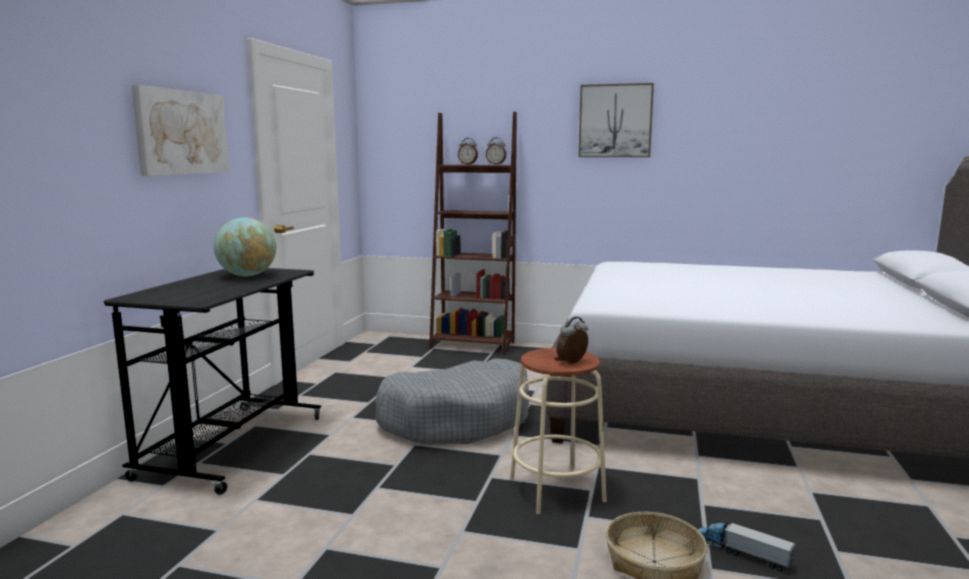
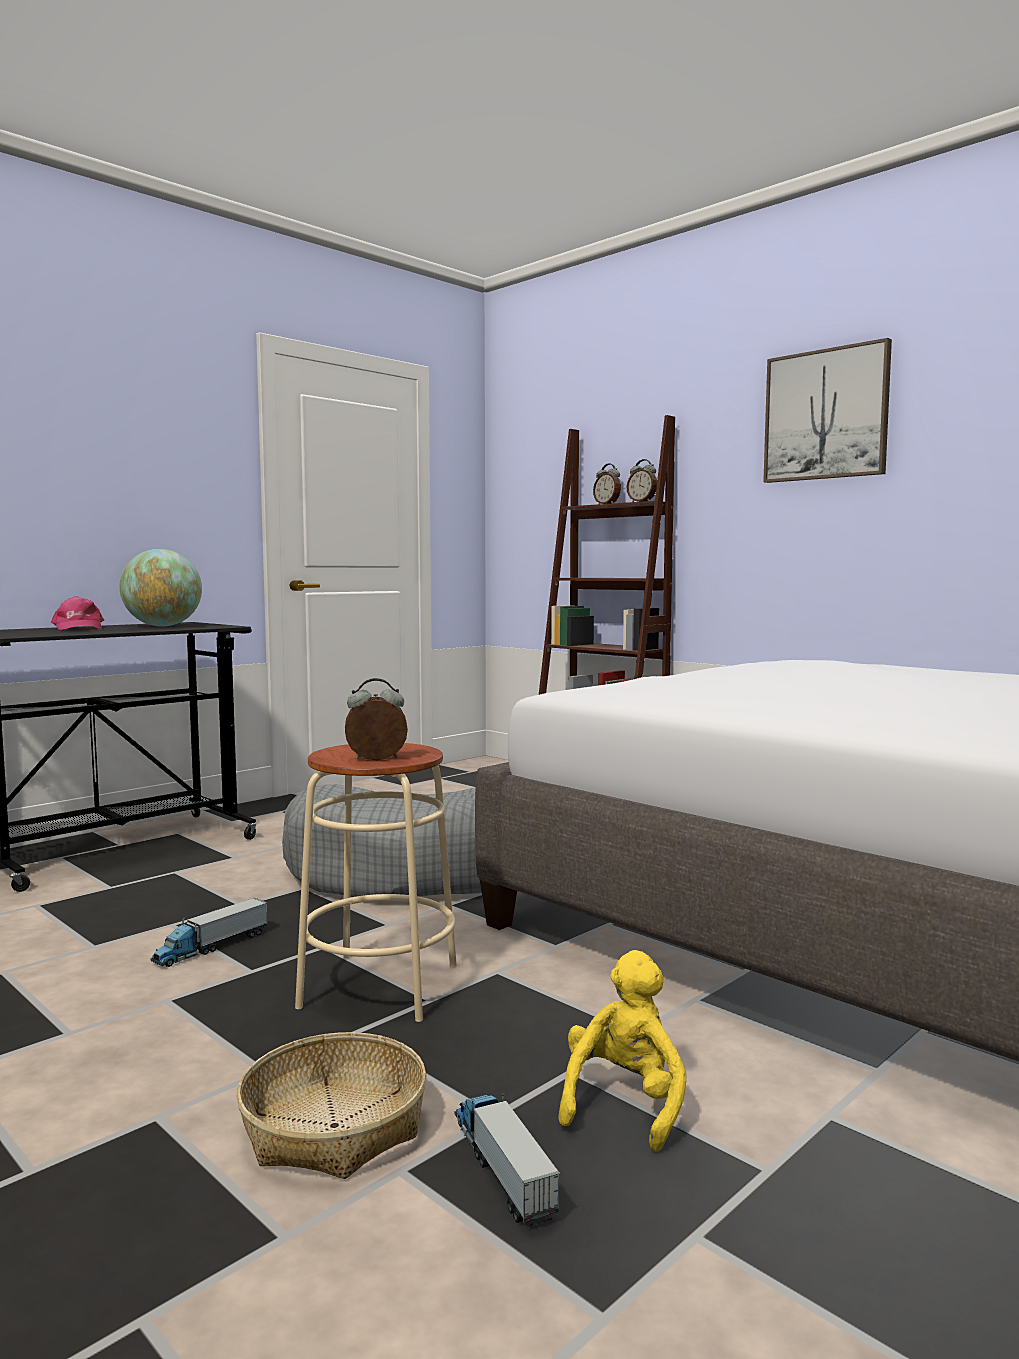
camera: 30 degrees right, 5 degrees down
(181, 132) = (120, 445): picture -> none
(192, 285) = (77, 628): none -> pink cap
(428, 494) = (211, 947): none -> toy truck
(741, 510) = (624, 1103): none -> yellow plush toy

